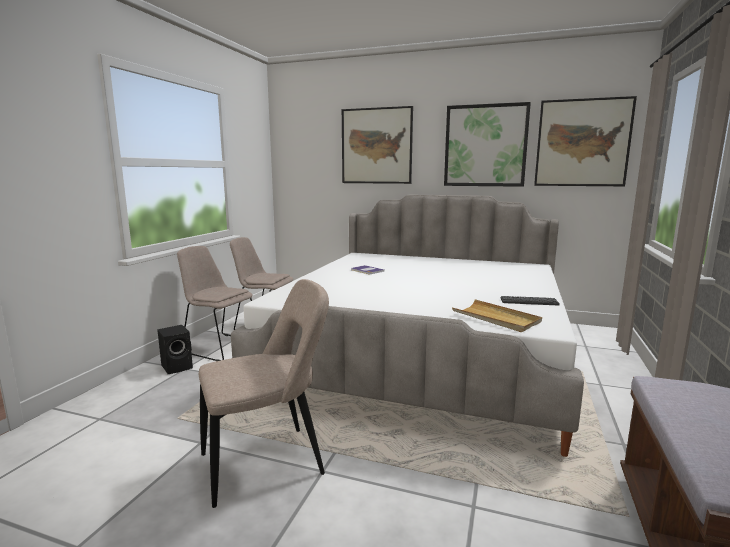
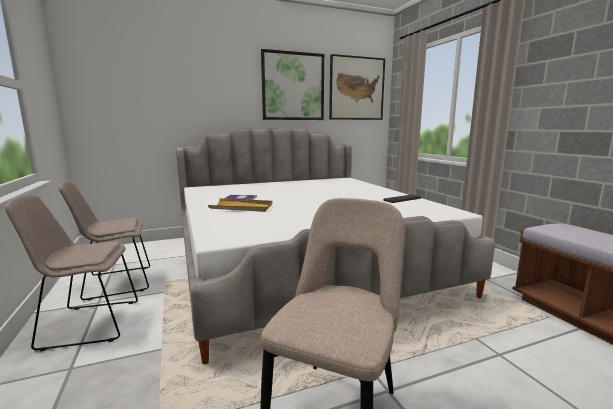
camera: 40 degrees left, 0 degrees up
(178, 366) = (55, 370): black speaker -> none
(376, 146) = (195, 80): picture -> none
(496, 318) = (416, 212): beige tray -> beige tray (242, 207)

